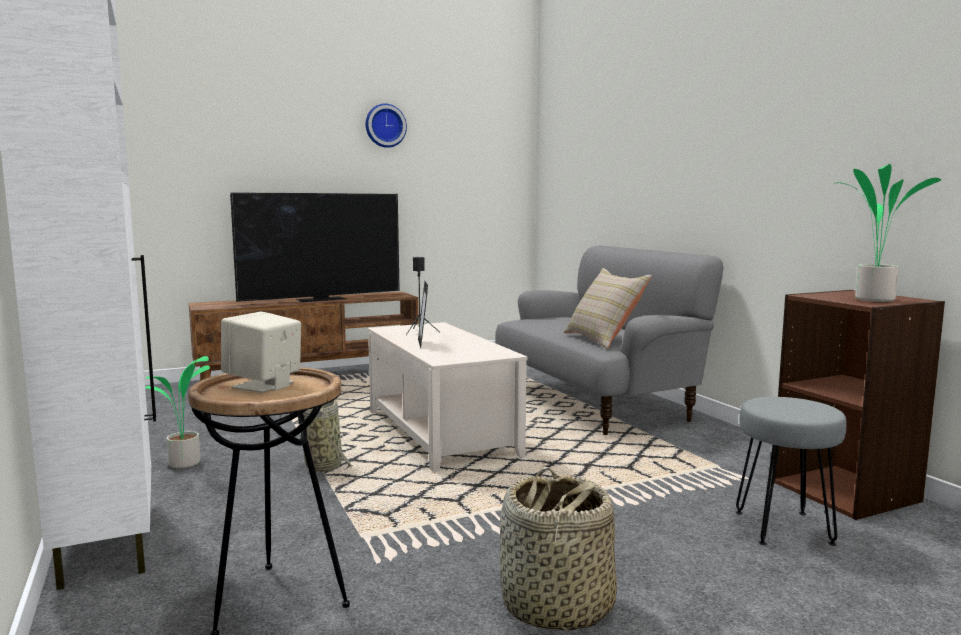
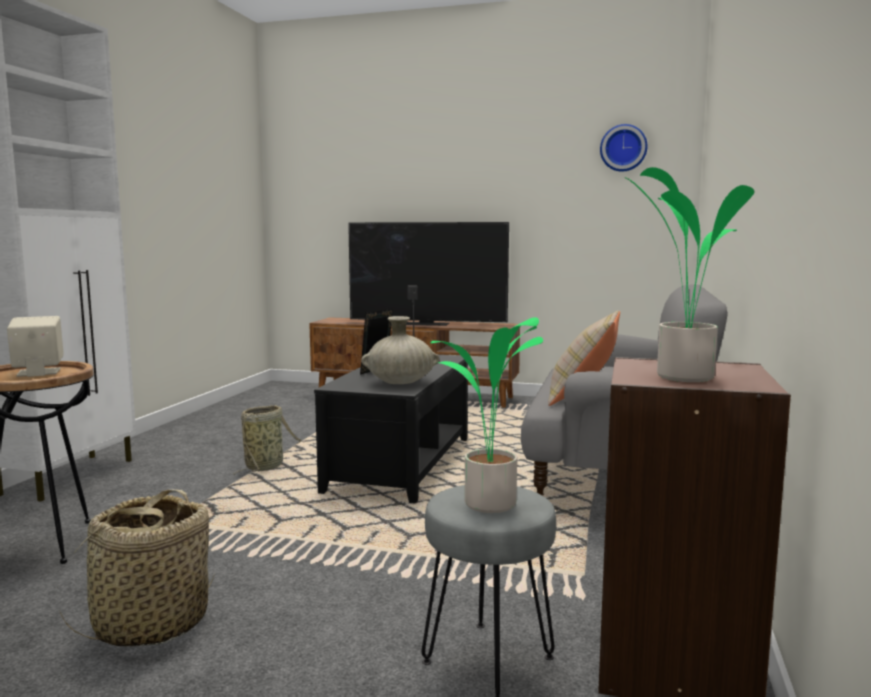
camera: 40 degrees right, 0 degrees up
(185, 464) = (200, 442): potted plant -> potted plant (489, 506)
(385, 126) = (511, 152): wall clock -> wall clock (623, 148)
(440, 433) = (401, 464): beige coffee table -> black coffee table
(479, 349) = (400, 382): none -> beige vase

